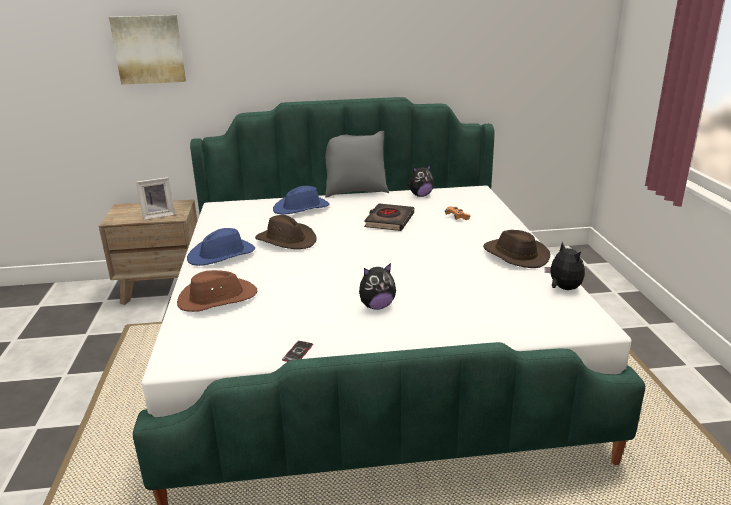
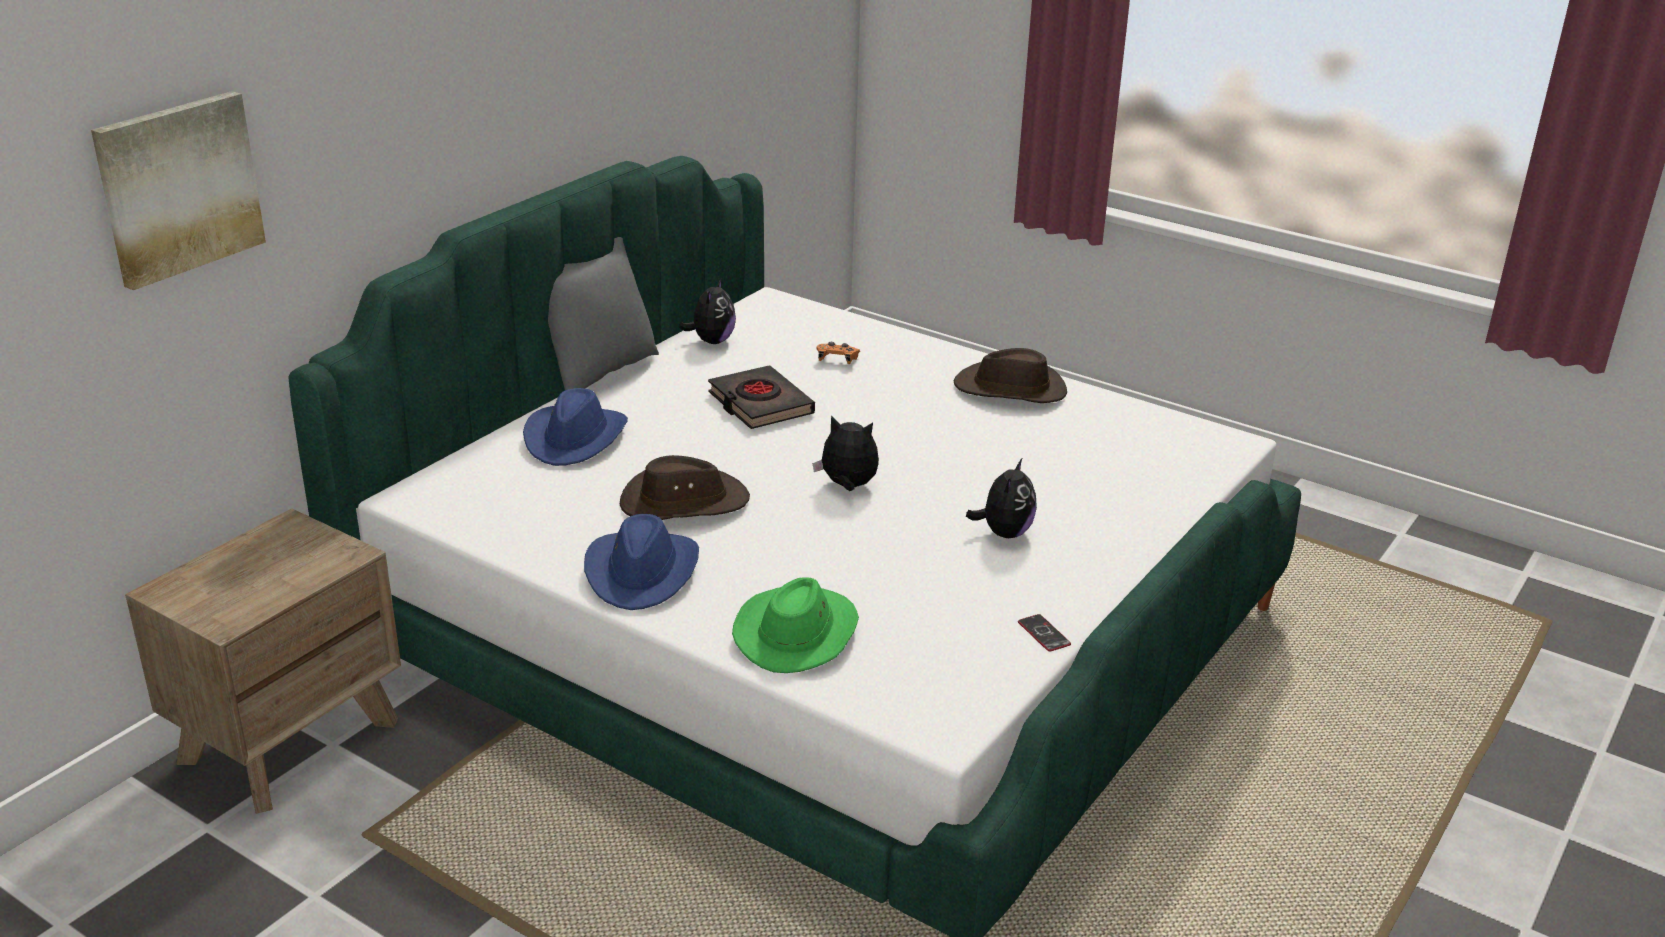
camera: 50 degrees left, 5 degrees up
(158, 215) = (303, 568): picture frame -> none
(217, 298) = (797, 632): brown hat -> green hat
(563, 288) = (1132, 411): plush toy -> plush toy (848, 486)

